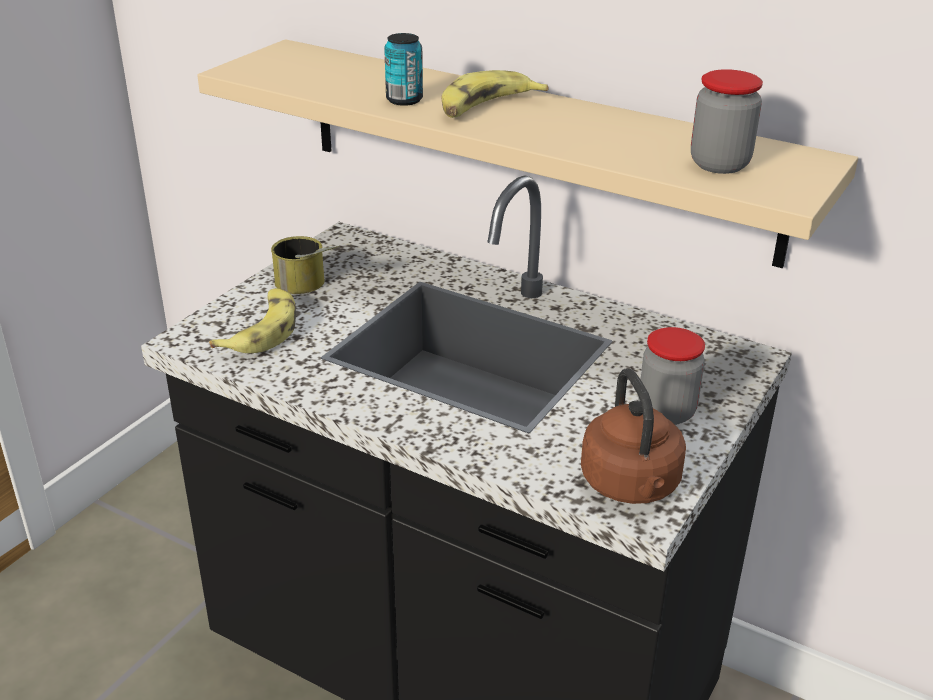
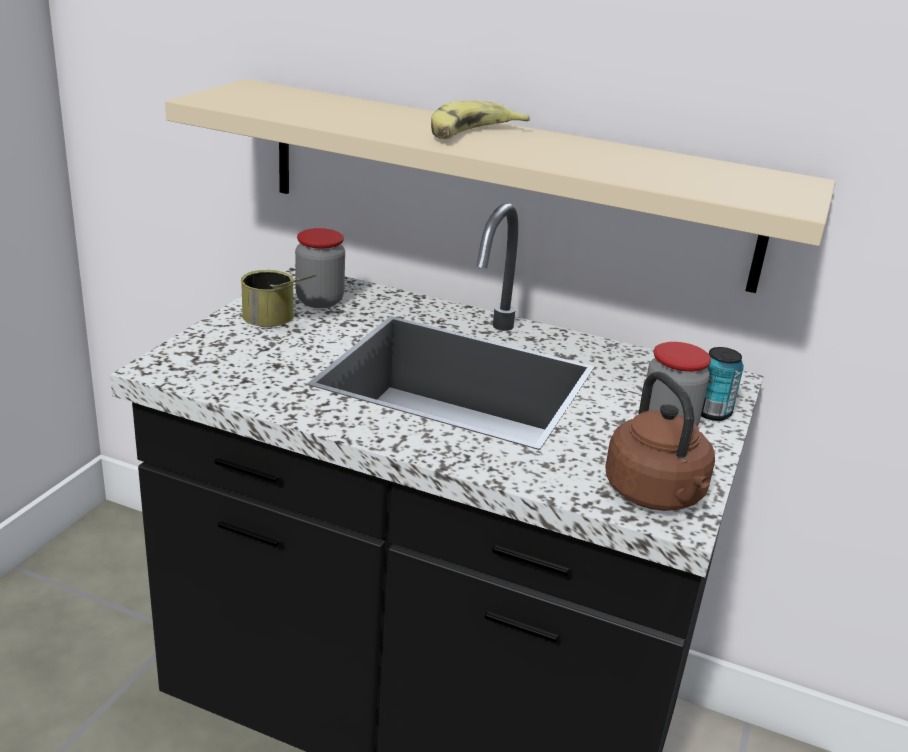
camera: 10 degrees left, 5 degrees down
(262, 331) = (239, 360): banana -> none
(404, 100) = (387, 126): can -> can (712, 412)
(719, 164) = (715, 182): jar -> jar (319, 301)

